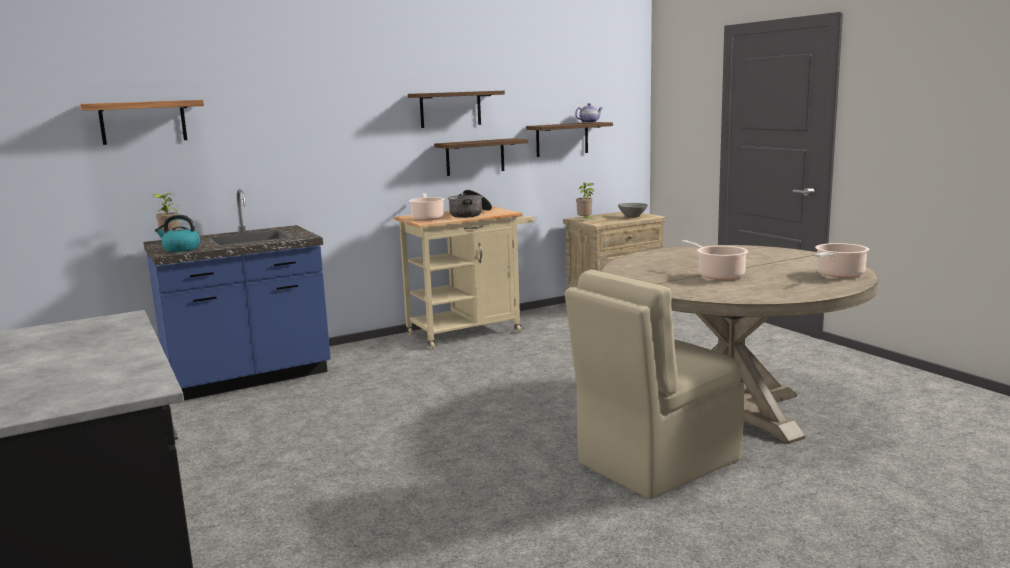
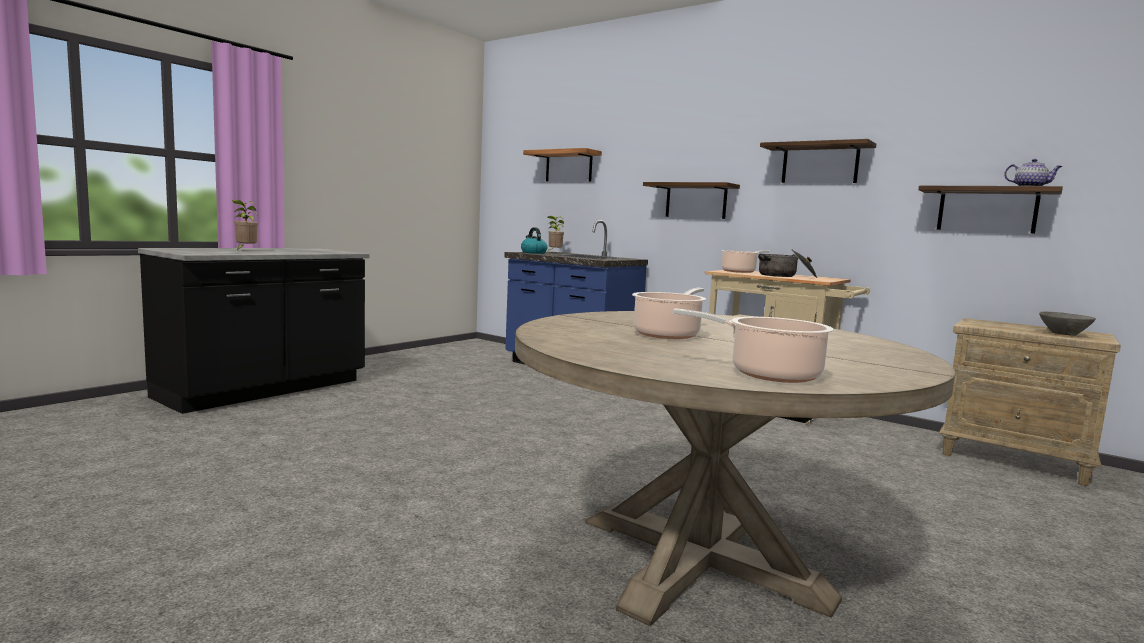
camera: 65 degrees right, 5 degrees down
(475, 157) = (843, 220): shelf -> shelf (696, 201)
(585, 220) = (975, 322): potted plant -> potted plant (245, 250)
(655, 462) = (497, 519): beige chair -> none

